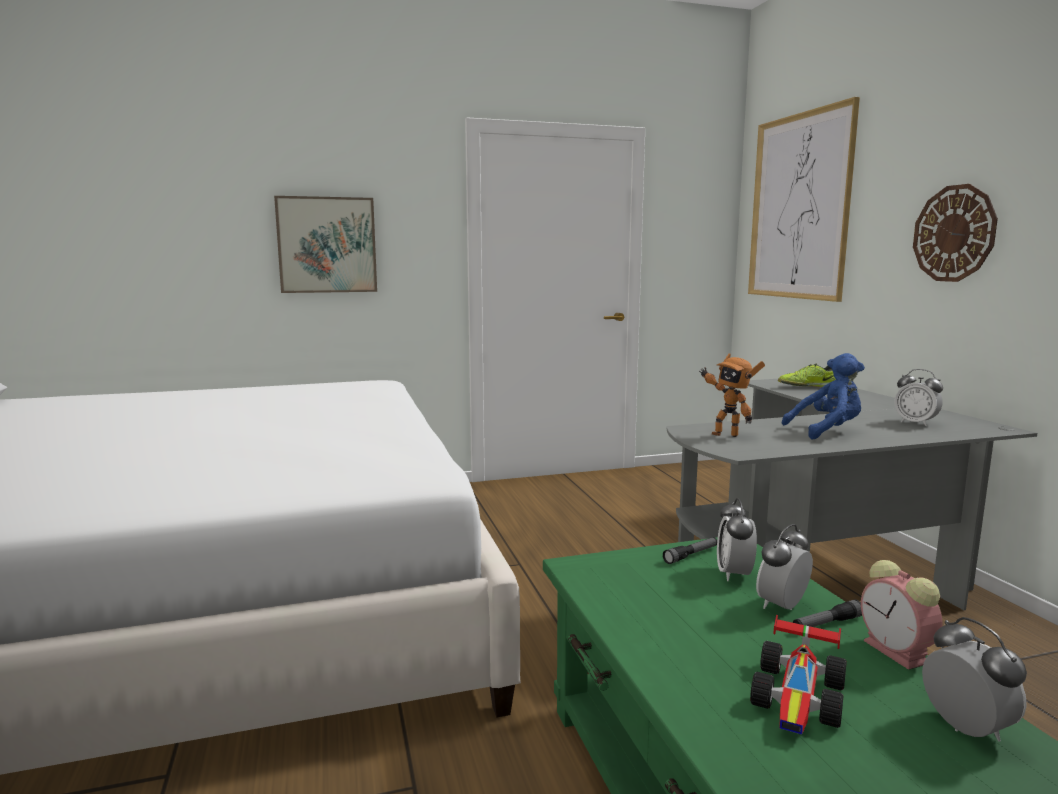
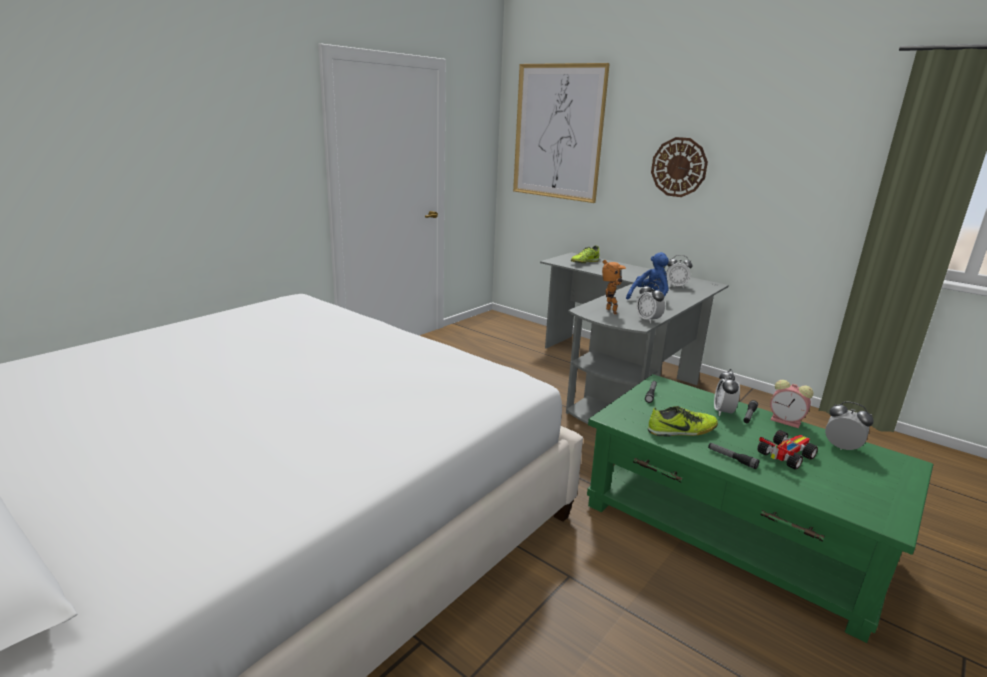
camera: 35 degrees left, 10 degrees up
(327, 245) = (208, 169): picture -> none
(657, 609) = (682, 431): none -> shoe
(678, 668) = (731, 459): none -> flashlight
(725, 434) = (609, 312): toy robot -> toy robot turned 105 degrees counterclockwise
(734, 574) = (683, 400): alarm clock -> alarm clock (648, 320)
(801, 696) = (784, 454): toy car -> toy car turned 120 degrees counterclockwise

